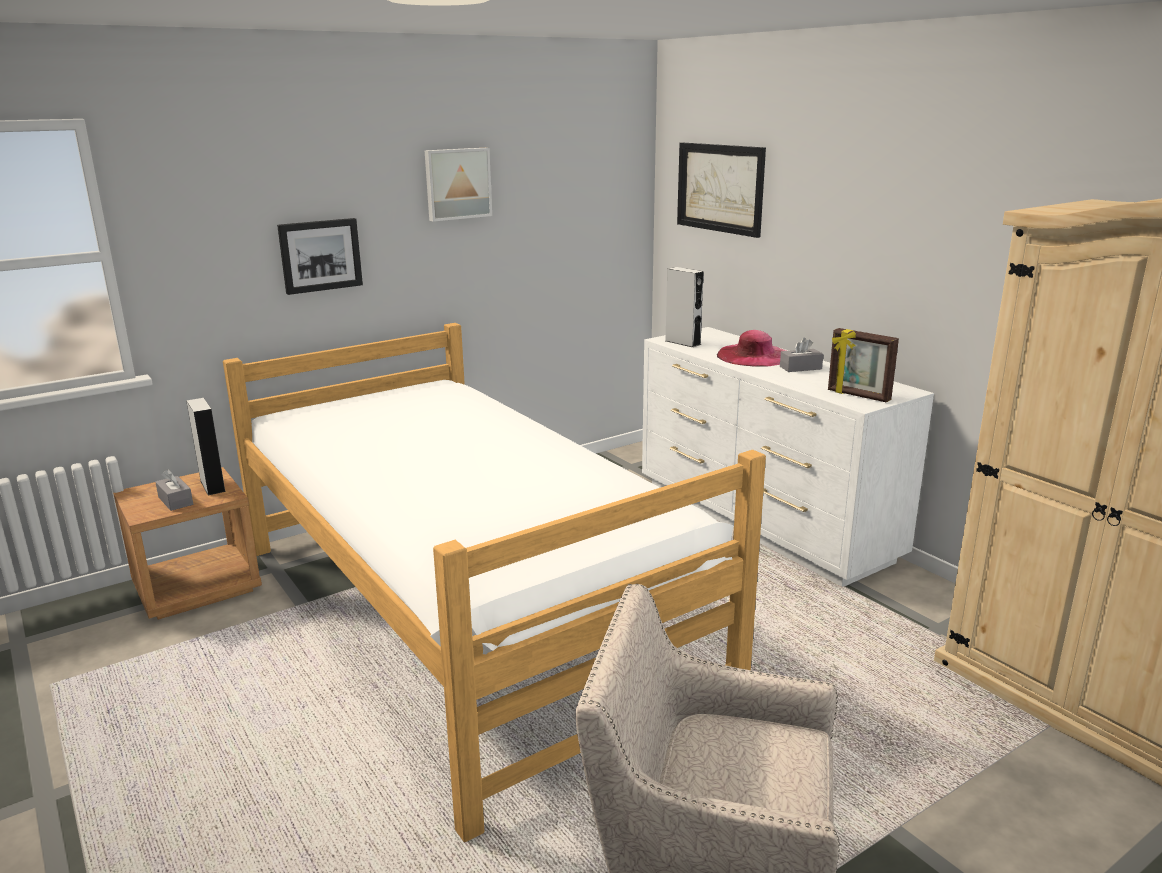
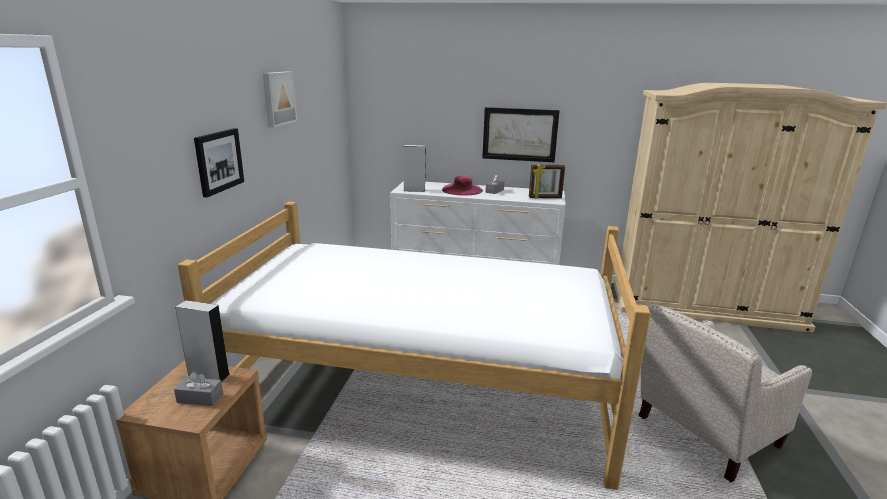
camera: 45 degrees left, 0 degrees up
(720, 188) = (407, 96): picture -> picture (519, 134)

